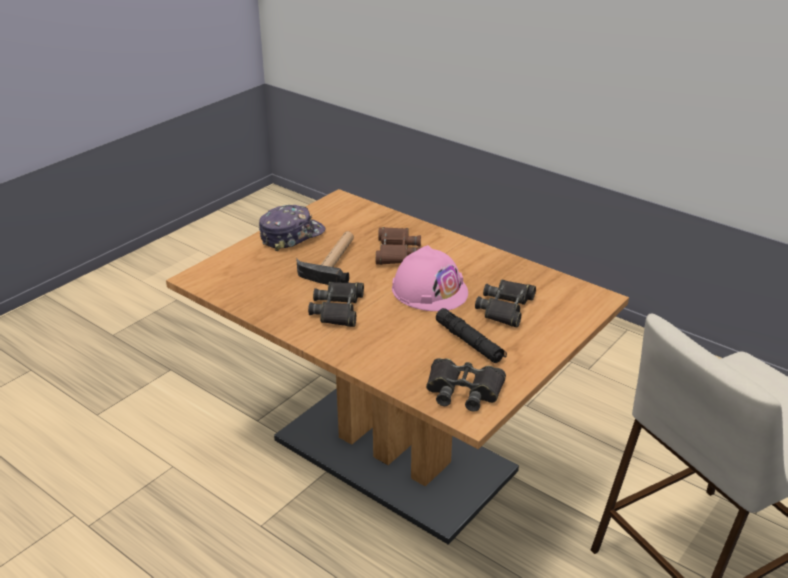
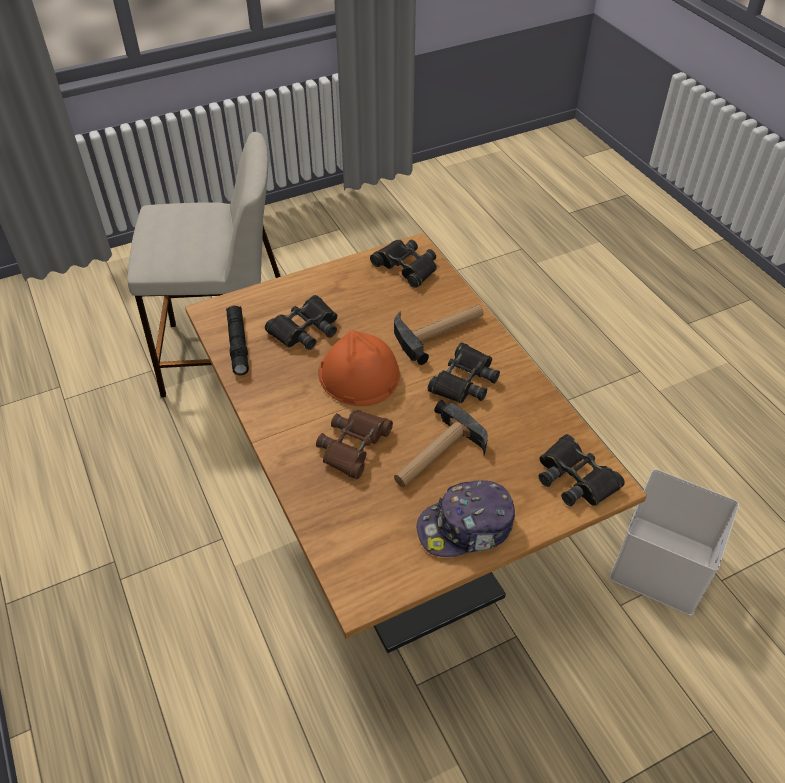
camera: 155 degrees left, 15 degrees up
(132, 508) = (663, 566): none -> white storage box
(222, 275) = (575, 478): none -> black binoculars
(384, 340) = (440, 331): none -> hammer
(429, 290) = (358, 374): pink hard hat -> orange hard hat
(469, 342) = (368, 305): black flashlight -> black flashlight (238, 344)

